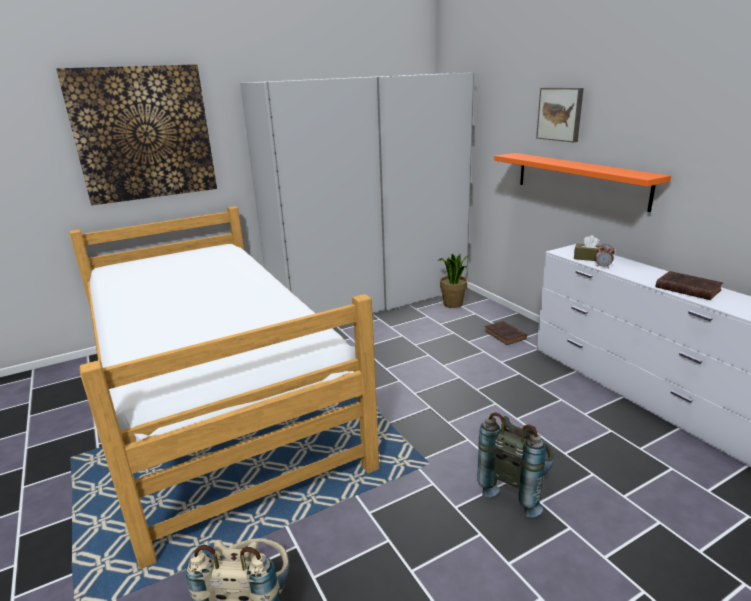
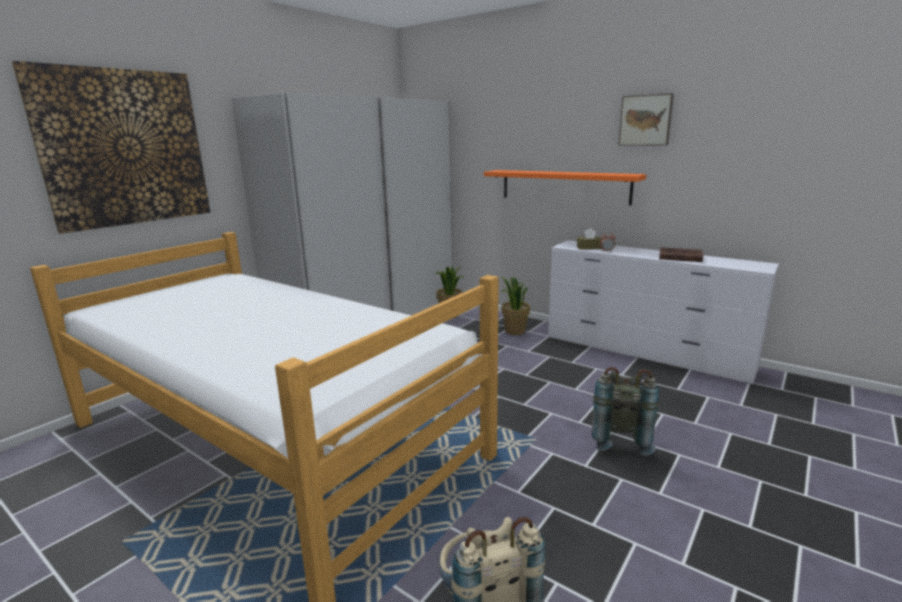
camera: 25 degrees left, 5 degrees down
(505, 335) = (514, 331): brown book -> potted plant
(560, 114) = (541, 133): picture -> picture (646, 120)

